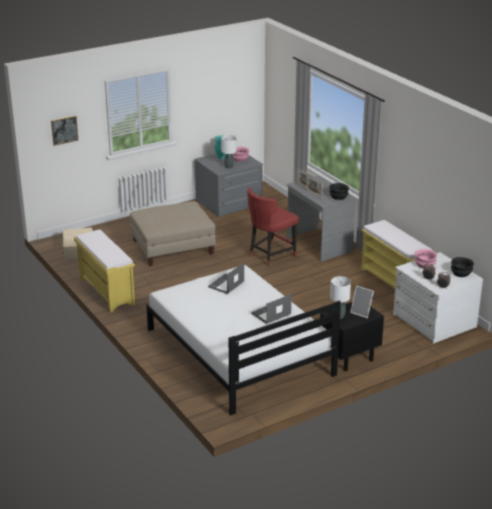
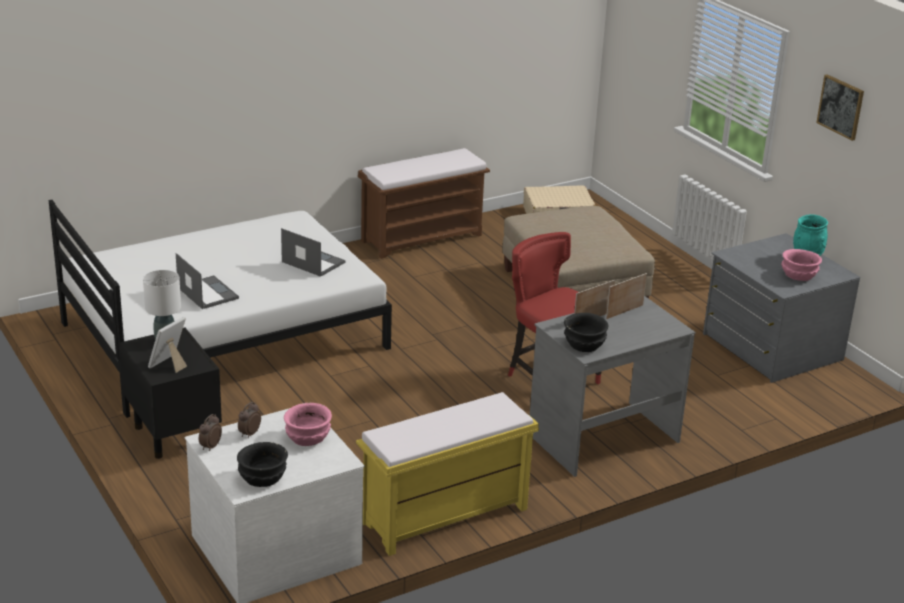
camera: 90 degrees right, 0 degrees up
(64, 130) = (642, 41): picture -> picture (841, 107)
(106, 292) = (422, 238): yellow bench -> brown bench
(229, 167) = (756, 263): white table lamp -> none

